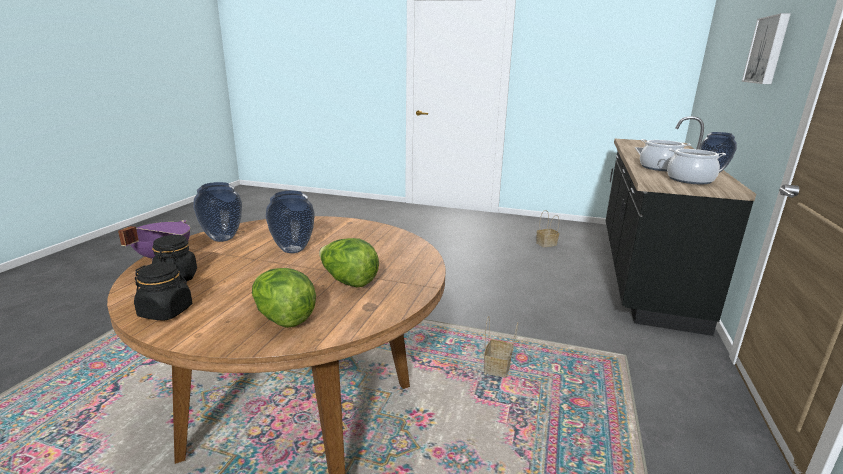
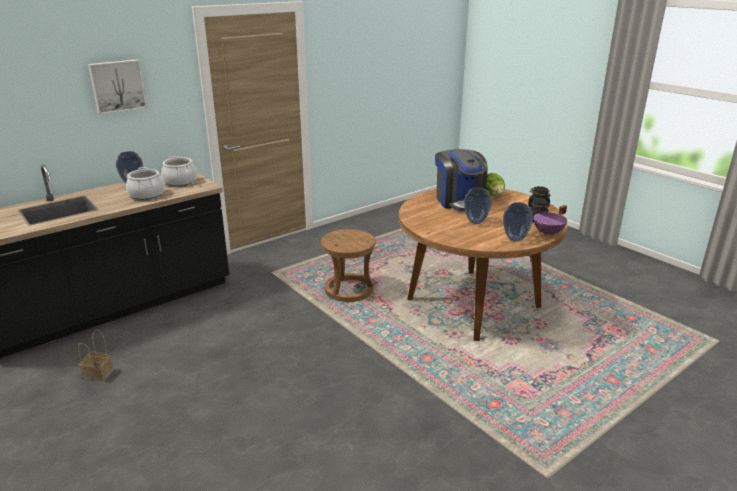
camera: 145 degrees left, 5 degrees up
(348, 281) = (459, 201): lettuce -> coffee machine
(497, 369) = (349, 290): basket -> brown stool

